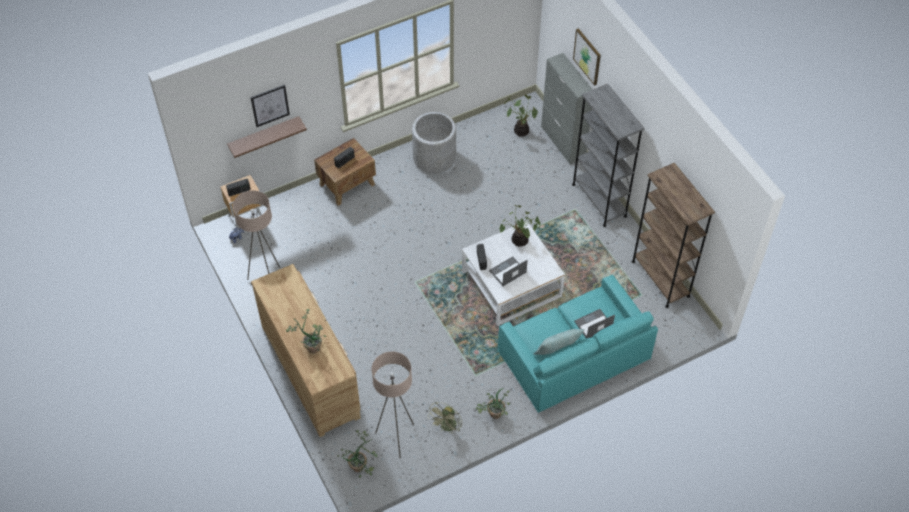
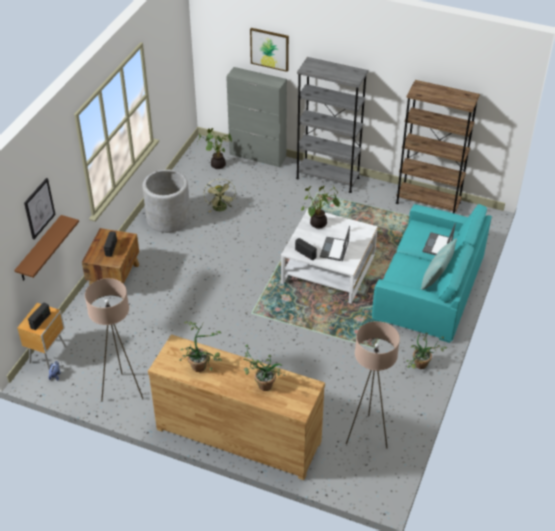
camera: 40 degrees left, 10 degrees down
(361, 466) = (364, 477): potted plant -> potted plant (202, 364)
(447, 427) = (397, 400): green fan -> green fan (221, 209)

